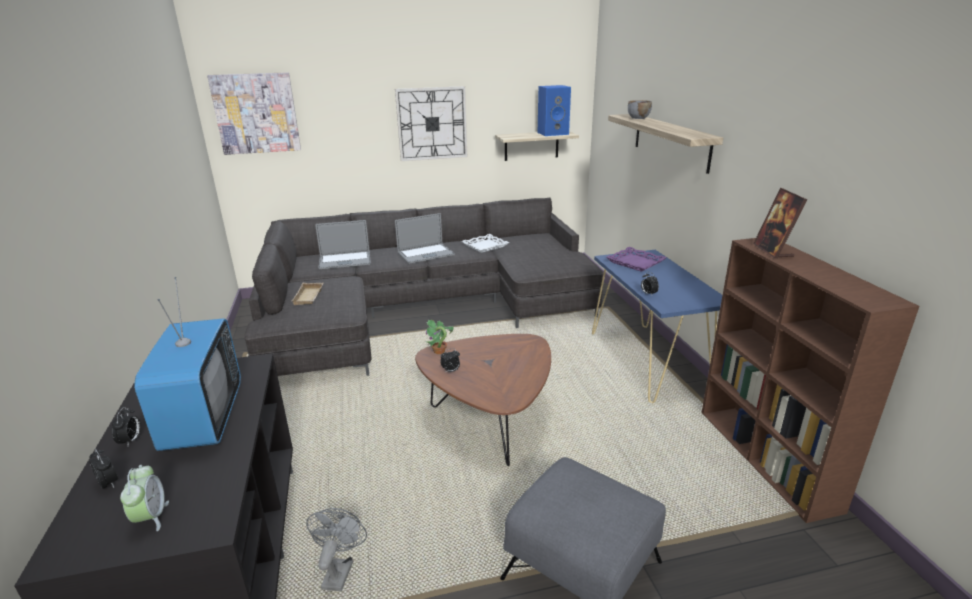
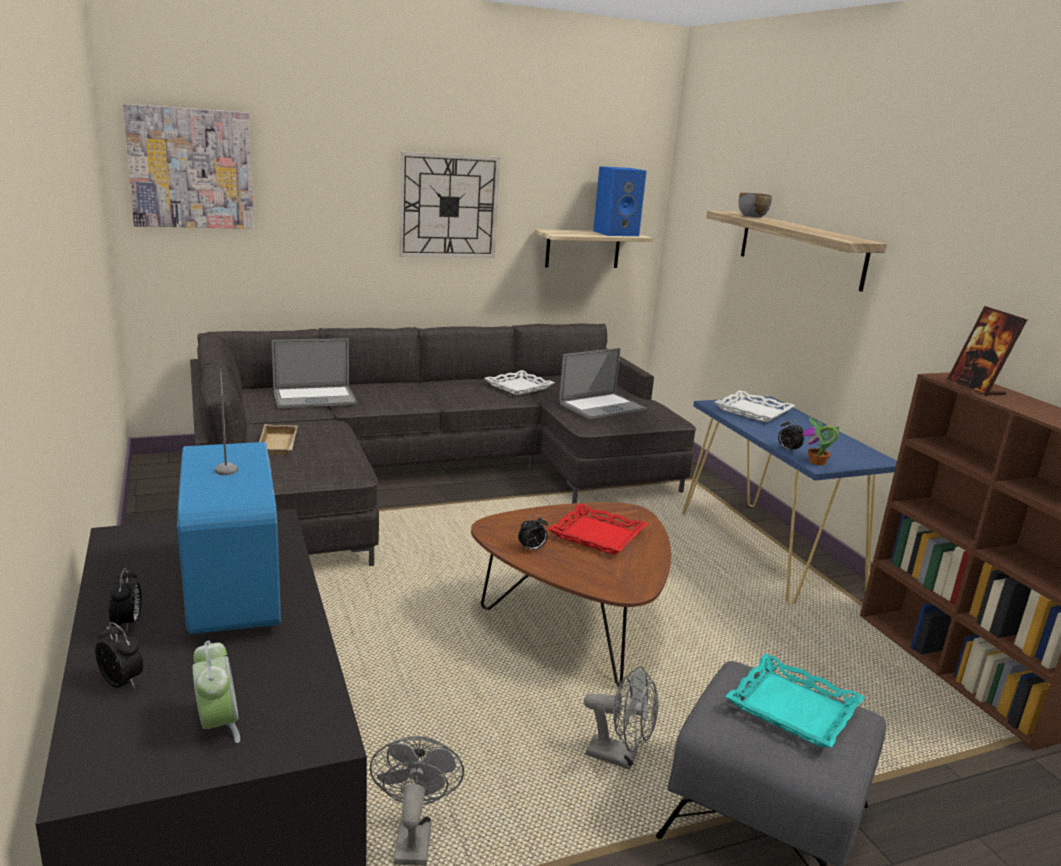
camera: 10 degrees left, 5 degrees down
(426, 254) = (435, 393): laptop -> laptop (602, 407)
(439, 351) = (504, 523): potted plant -> potted plant (817, 462)
(493, 518) = (619, 757): none -> grey fan
(500, 359) = (598, 535): none -> red tray
(591, 497) = (792, 708): none -> turquoise tray
(635, 262) = (753, 411): purple tray -> white tray

